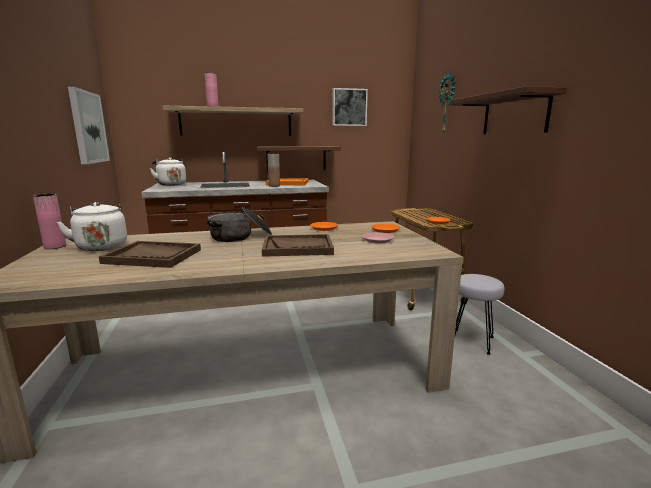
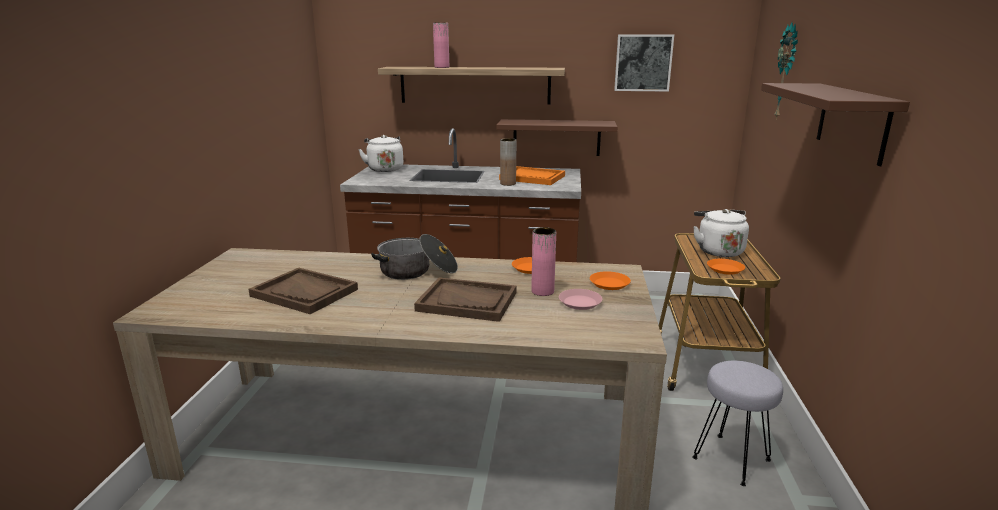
camera: 20 degrees right, 5 degrees up
(55, 246) = (224, 262): pink vase -> pink vase (542, 291)
(88, 127) = (287, 103): picture -> none
(101, 246) = (266, 267): white kettle -> white kettle (718, 250)

